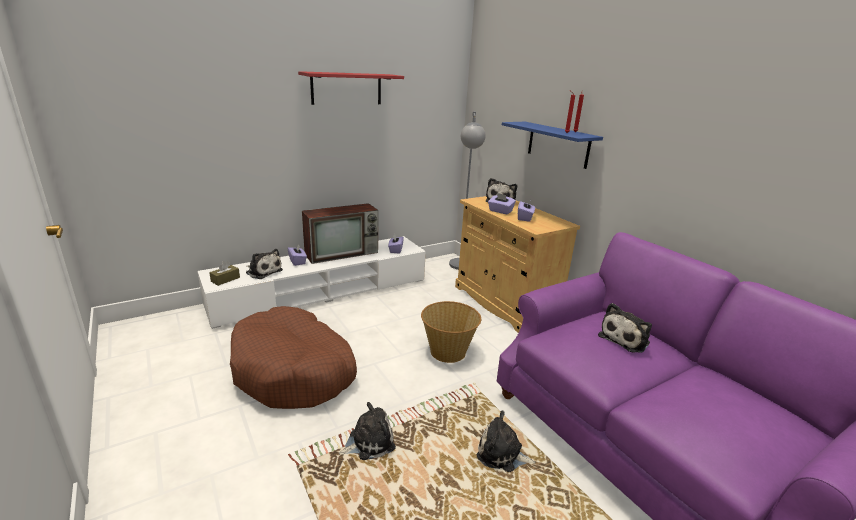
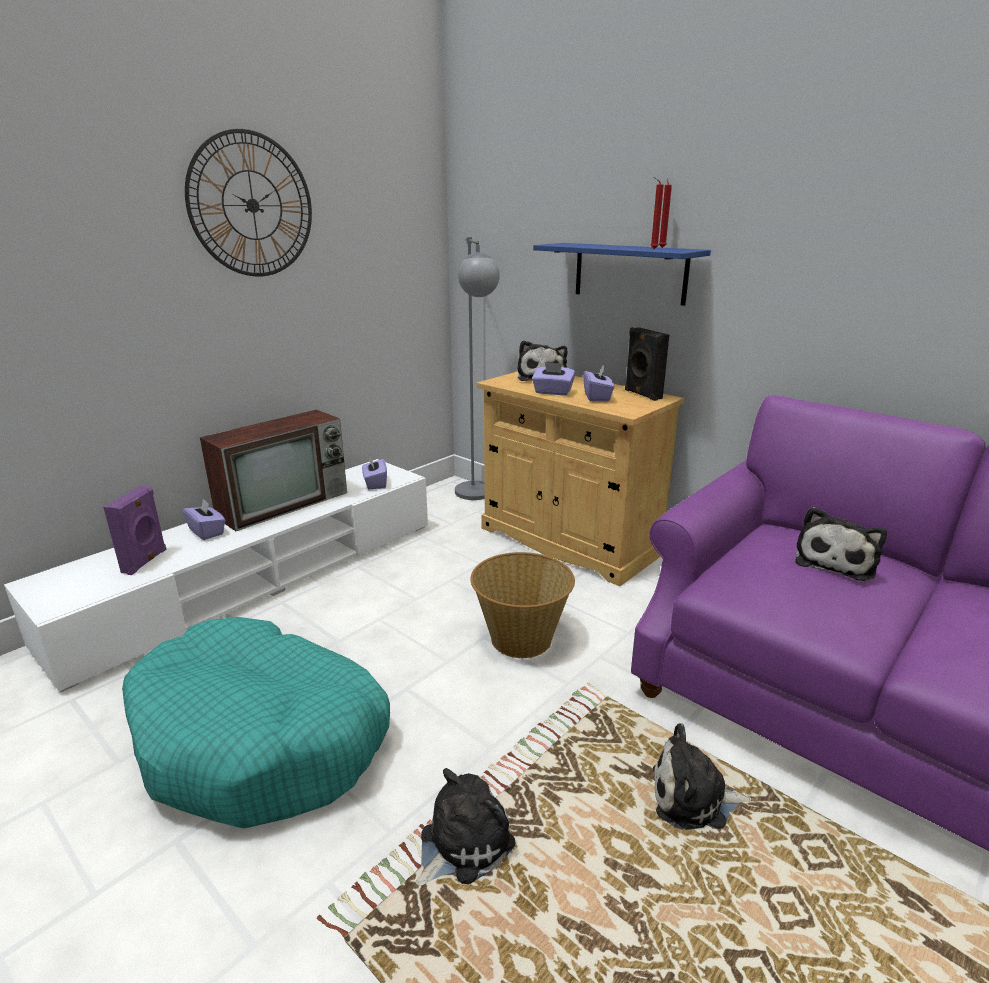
camera: 15 degrees left, 0 degrees up
(225, 279) = (72, 591): brown tissue box -> none
(263, 271) = (146, 561): plush toy -> purple speaker
(294, 371) = (262, 739): brown dog bed -> turquoise dog bed
(346, 88) = (252, 205): red shelf -> wall clock
(554, 220) = (642, 394): none -> black speaker

